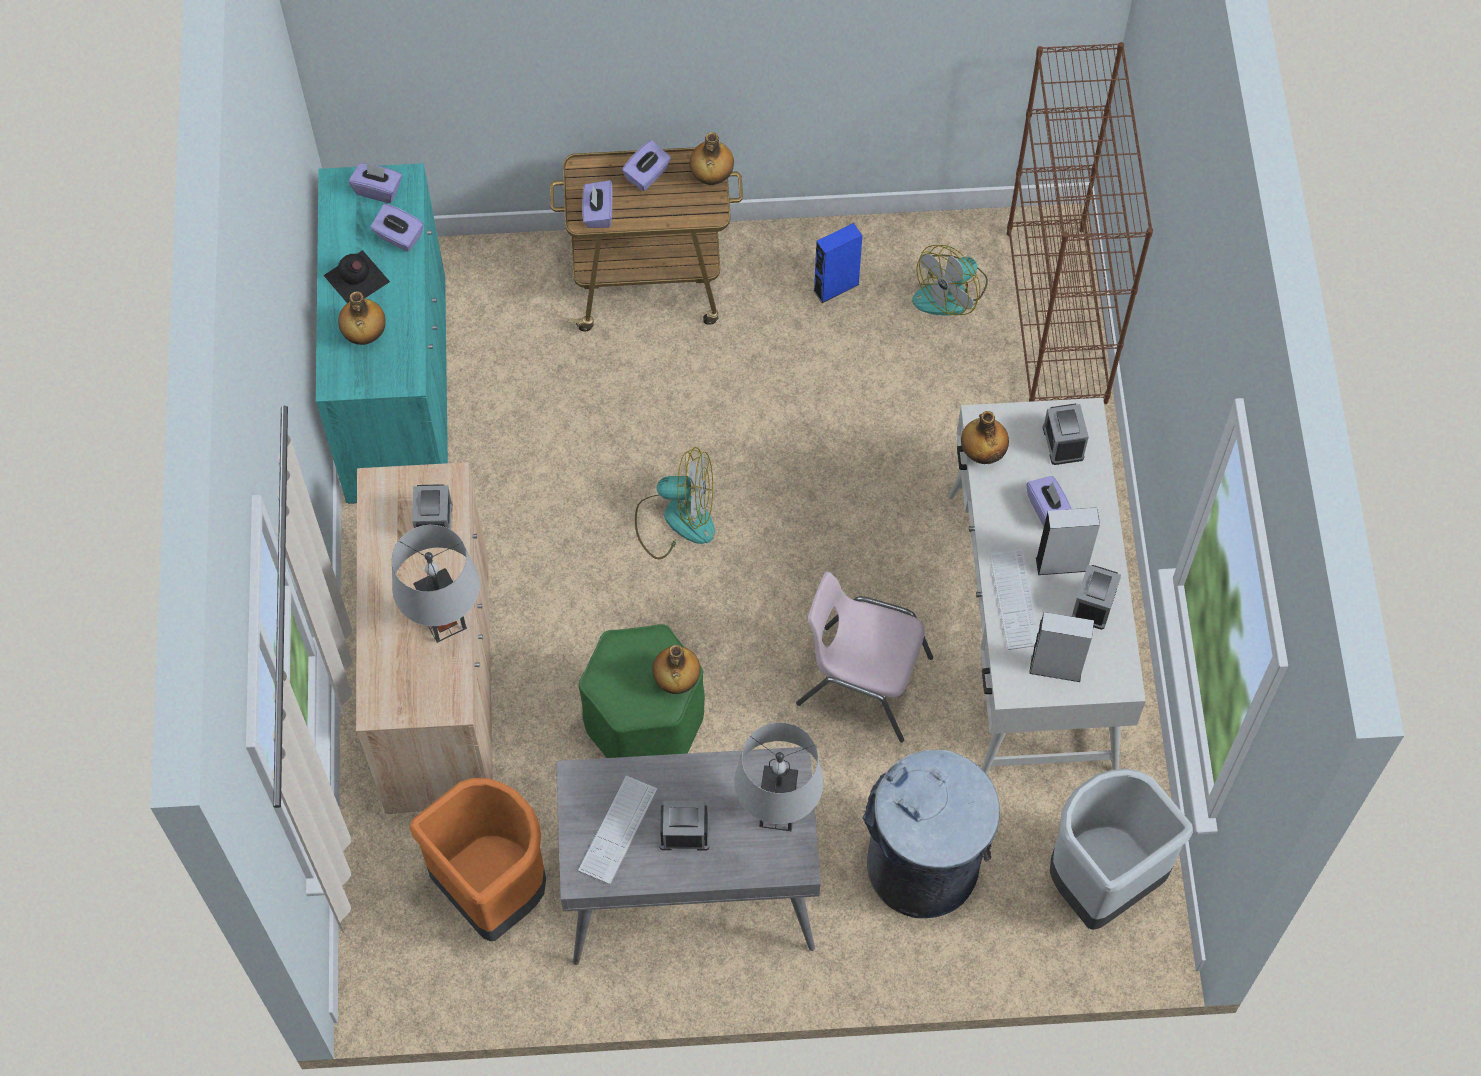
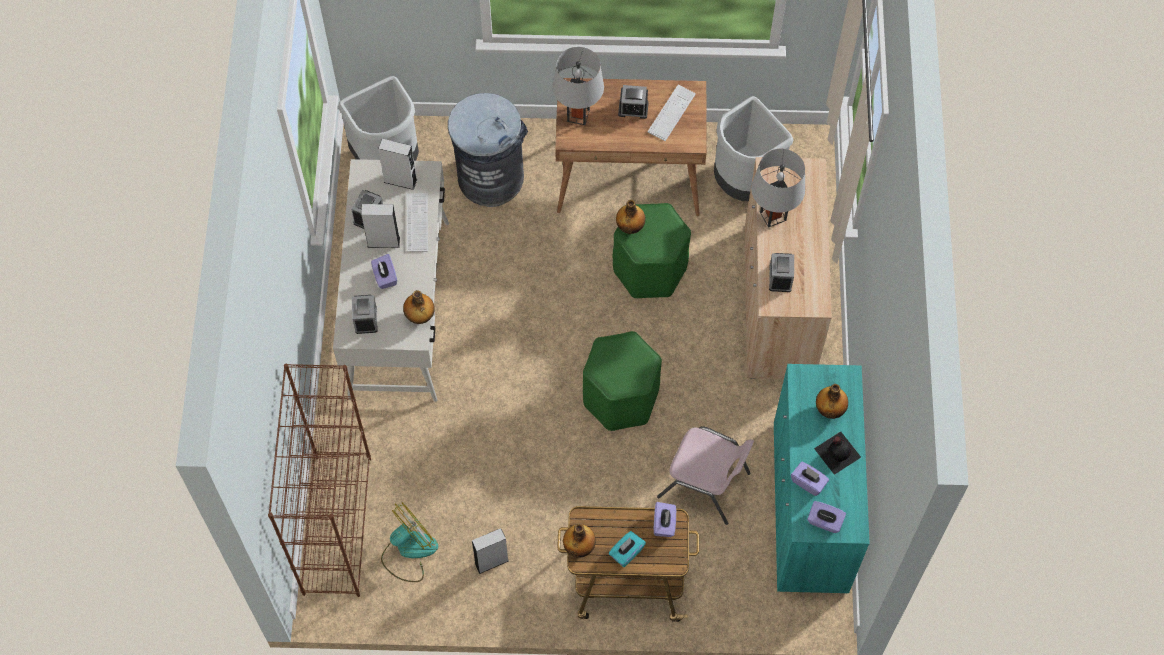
camera: 175 degrees left, 0 degrees up
(493, 891) = (744, 183): orange trash can -> grey trash can
(647, 175) = (626, 553): purple tissue box -> turquoise tissue box
(676, 519) = (620, 398): fan -> green stool
(689, 888) = (629, 176): grey desk -> brown desk
(836, 287) = (491, 562): blue speaker -> grey speaker
(862, 680) = (511, 285): pink chair -> pink chair (705, 485)

